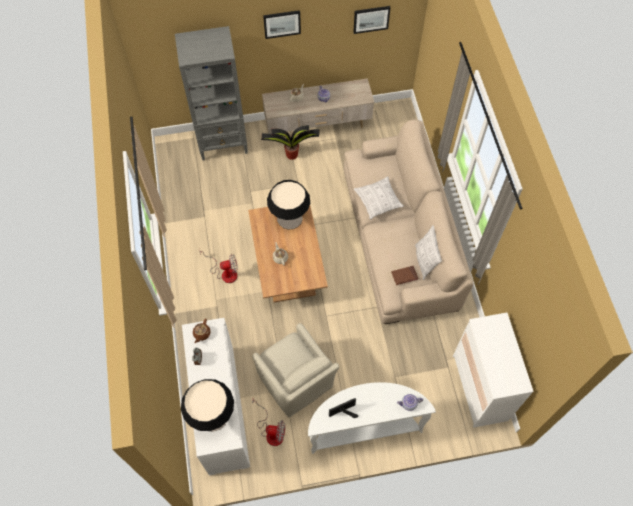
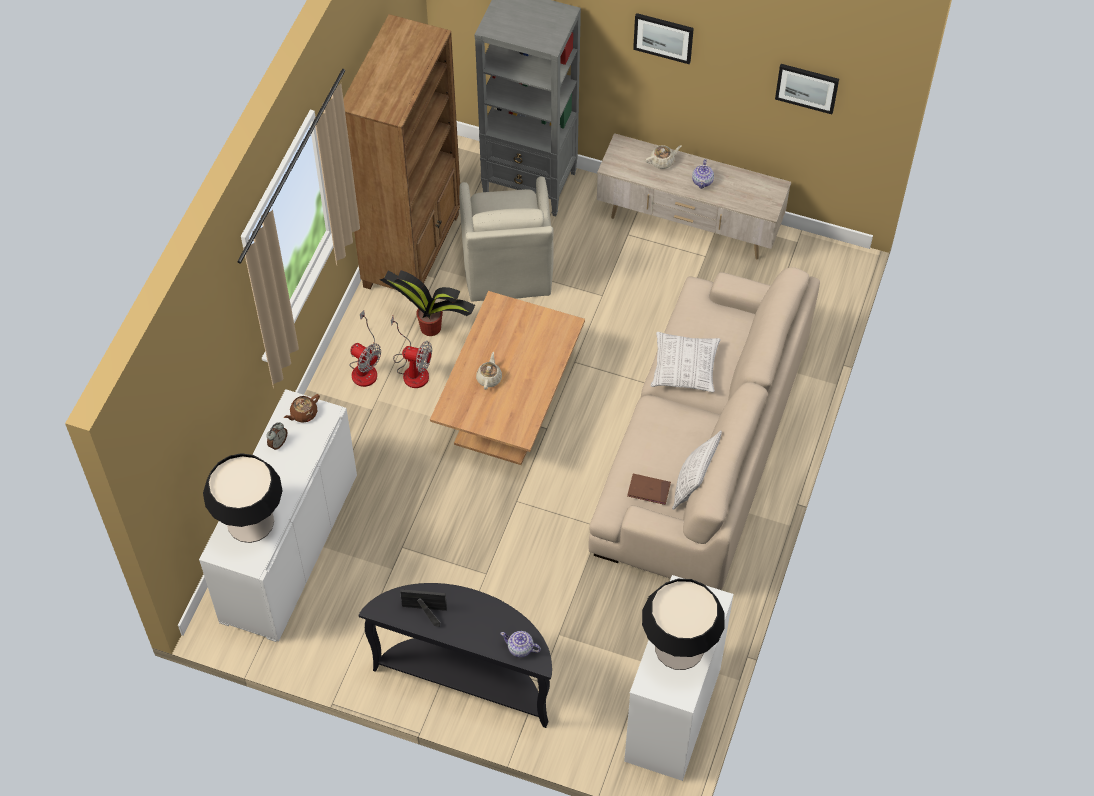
camera: 30 degrees right, 5 degrees down
(183, 207) = (413, 250): none -> brown bookcase
(271, 431) = (337, 613): fan -> fan (364, 367)
(289, 218) = (539, 330): table lamp -> table lamp (679, 647)
(291, 154) = (620, 248): potted plant -> potted plant (429, 327)
(296, 383) = (413, 568): beige armchair -> beige armchair (507, 269)
(364, 427) = (467, 677): white console table -> black console table

